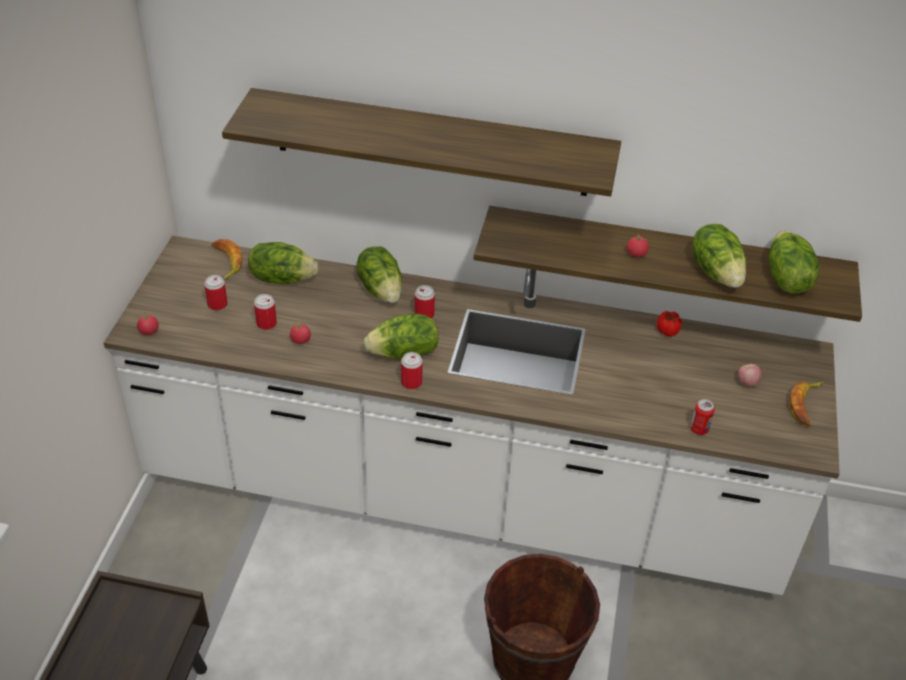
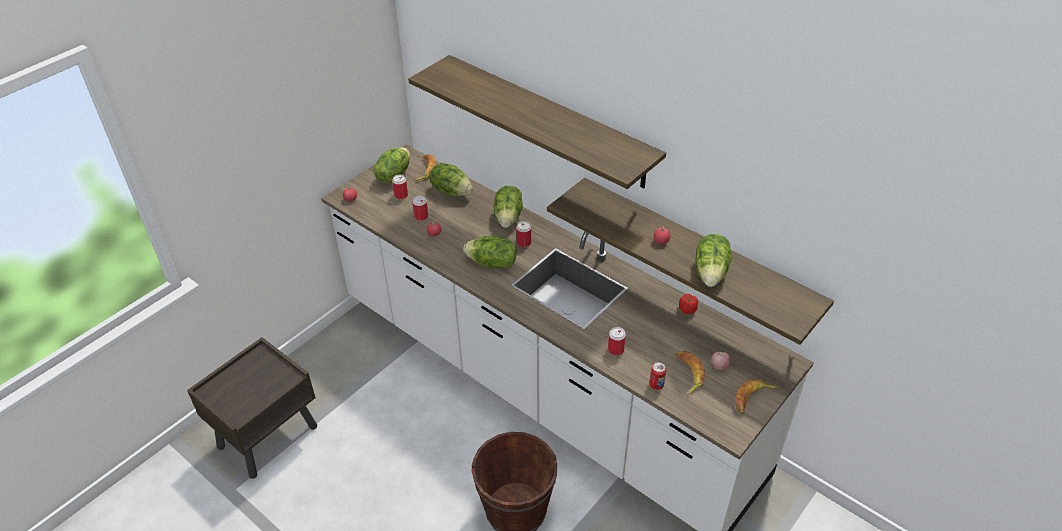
camera: 30 degrees right, 0 degrees up
(411, 382) = (482, 283): can -> can (615, 350)
(722, 403) = (688, 373): none -> banana
(785, 278) = (762, 294): lettuce -> lettuce (393, 175)

